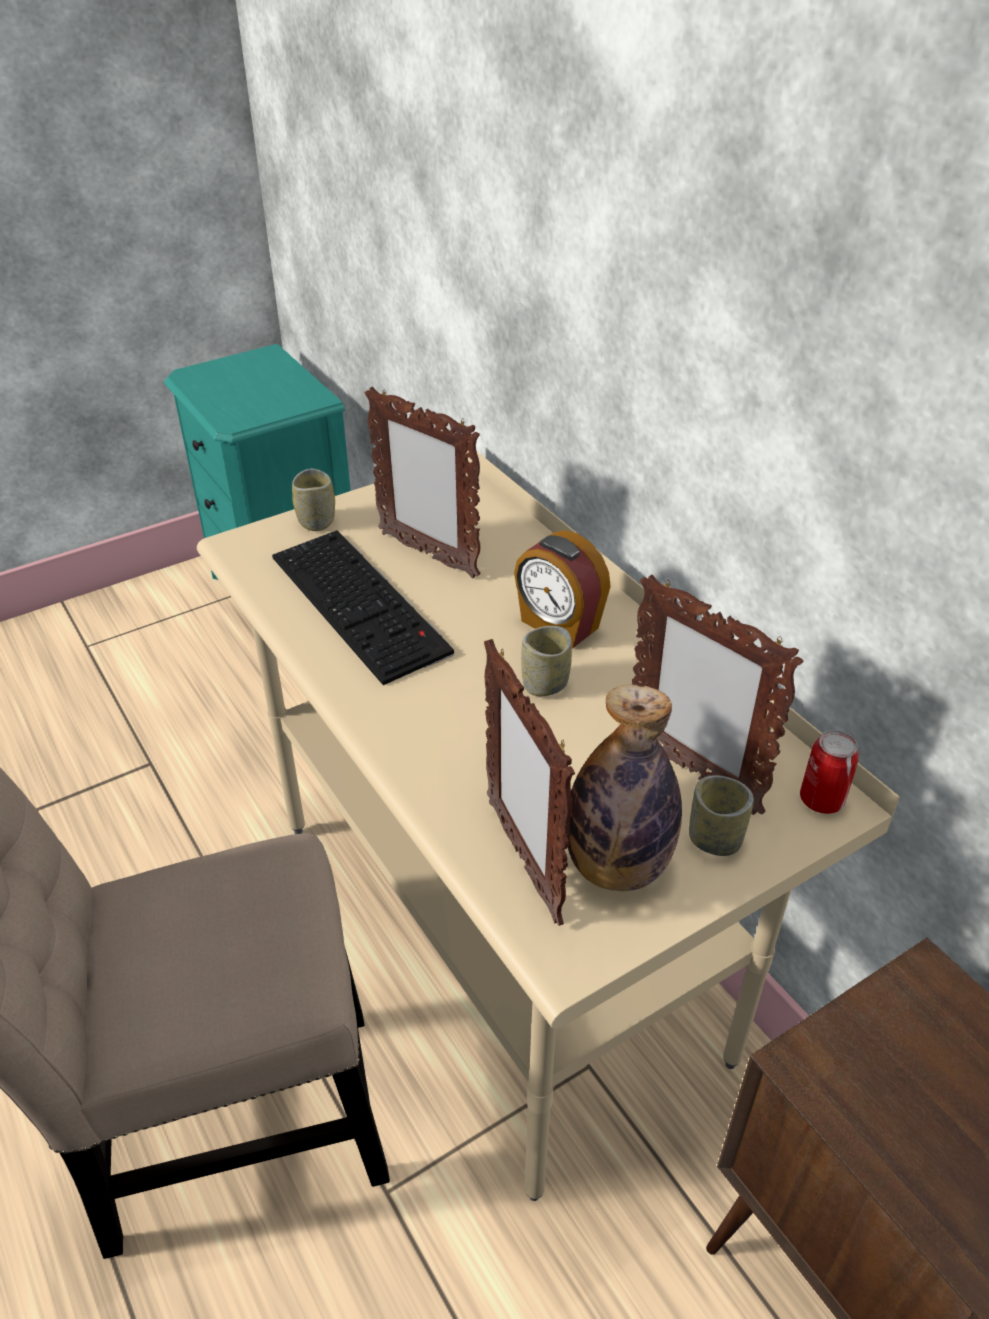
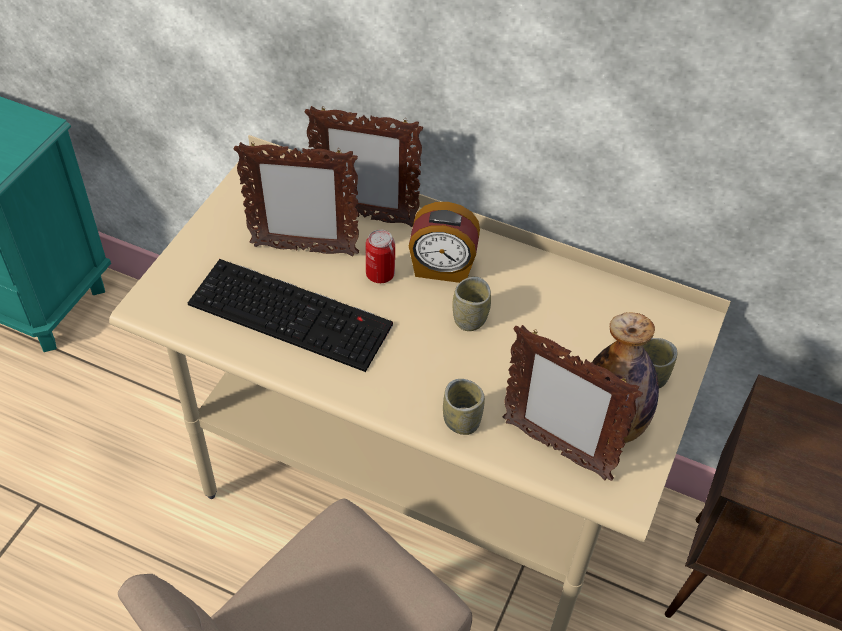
camera: 35 degrees left, 10 degrees up
(316, 521) = (191, 257): cup -> cup (461, 421)
(691, 772) = (604, 339): picture frame -> picture frame (365, 217)
(821, 800) = (684, 322): can -> can (380, 274)

